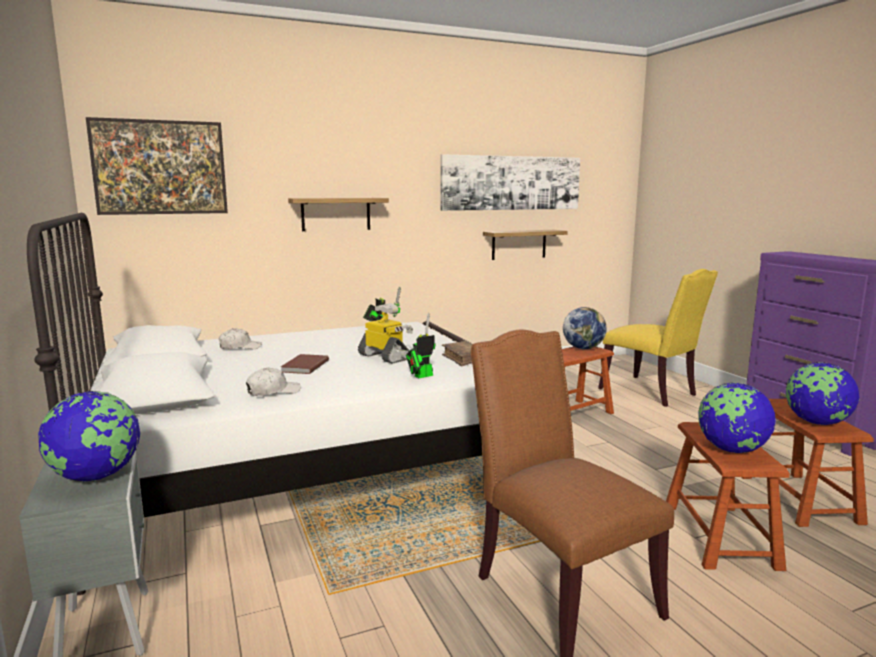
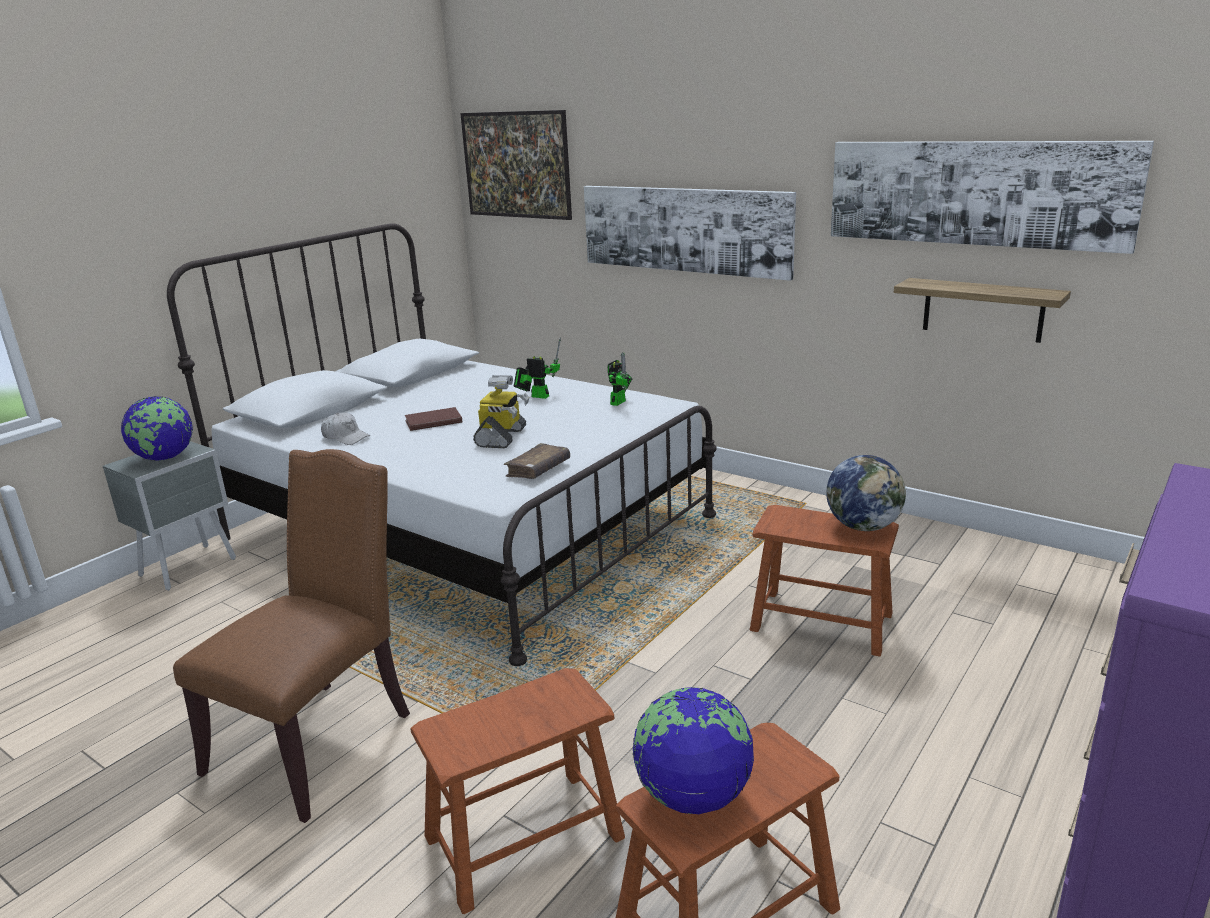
camera: 60 degrees right, 10 degrees up
(240, 347) = (470, 382): white cap -> none
(336, 214) = (684, 229): shelf -> picture
(421, 376) = (446, 471): toy robot -> toy robot (537, 396)
(651, 392) = (1052, 670): yellow chair -> none
(731, 450) = (487, 722): globe -> none

